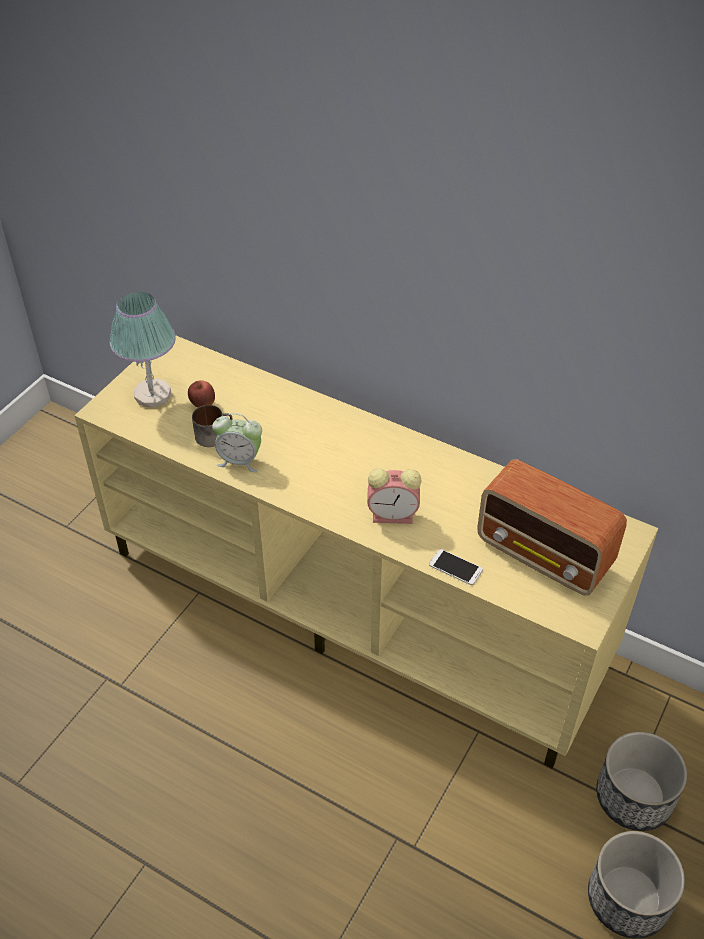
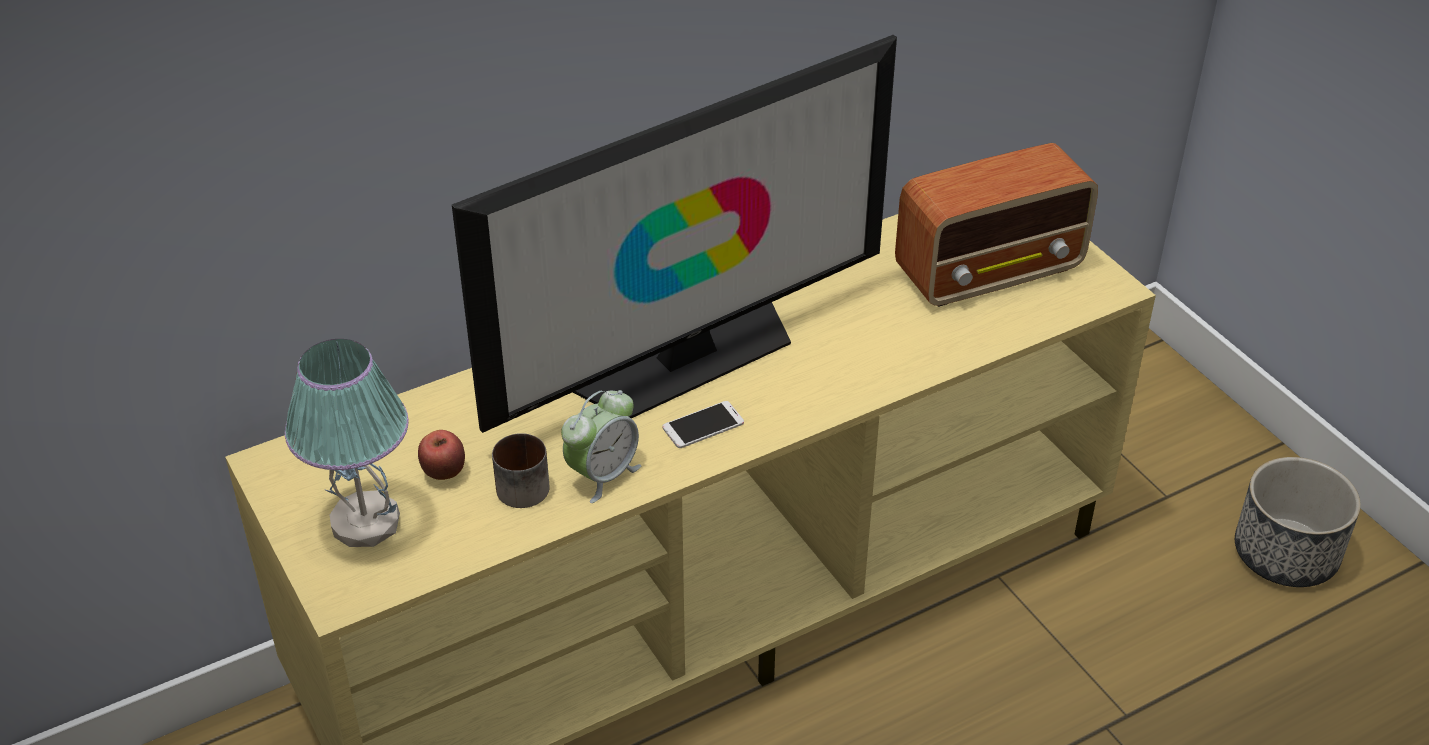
camera: 60 degrees left, 5 degrees down
(354, 453) = (687, 357): none -> television
(394, 515) = (831, 365): alarm clock -> none
(455, 567) = (959, 349): phone -> phone (703, 425)
(633, 797) = (1164, 485): planter -> none

